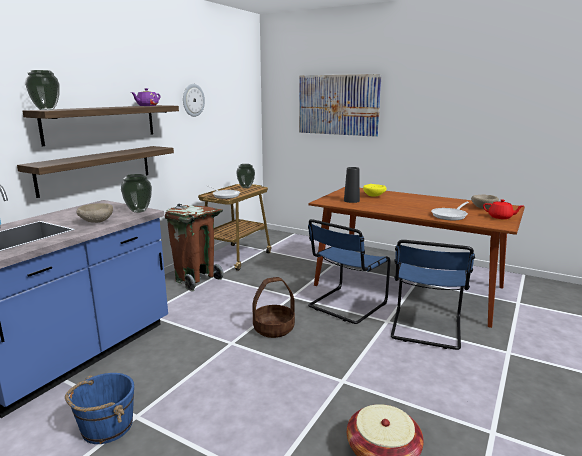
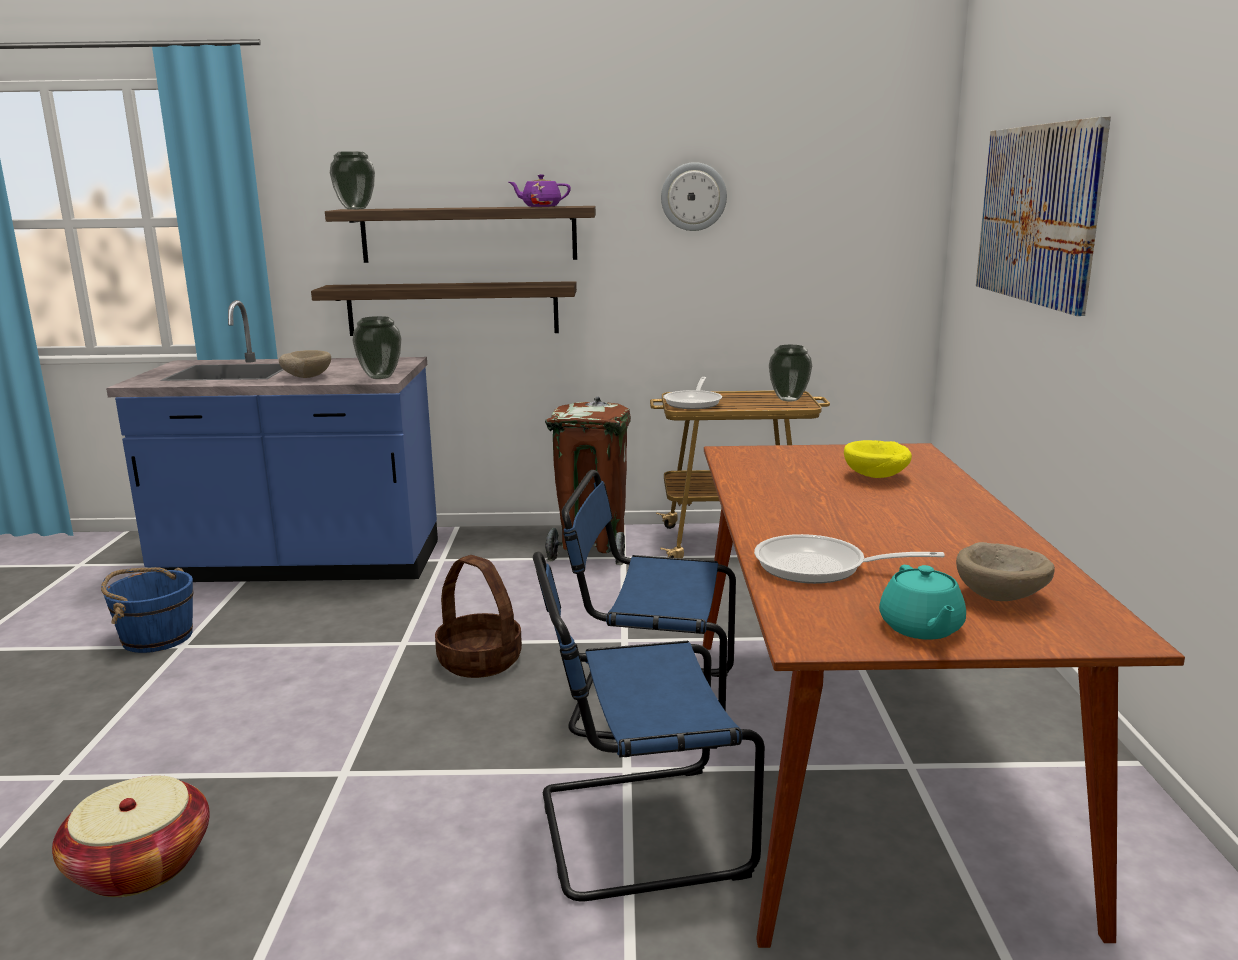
camera: 60 degrees right, 0 degrees up
(351, 200) = (787, 468): black vase -> none
(500, 217) = (921, 628): red teapot -> turquoise teapot

